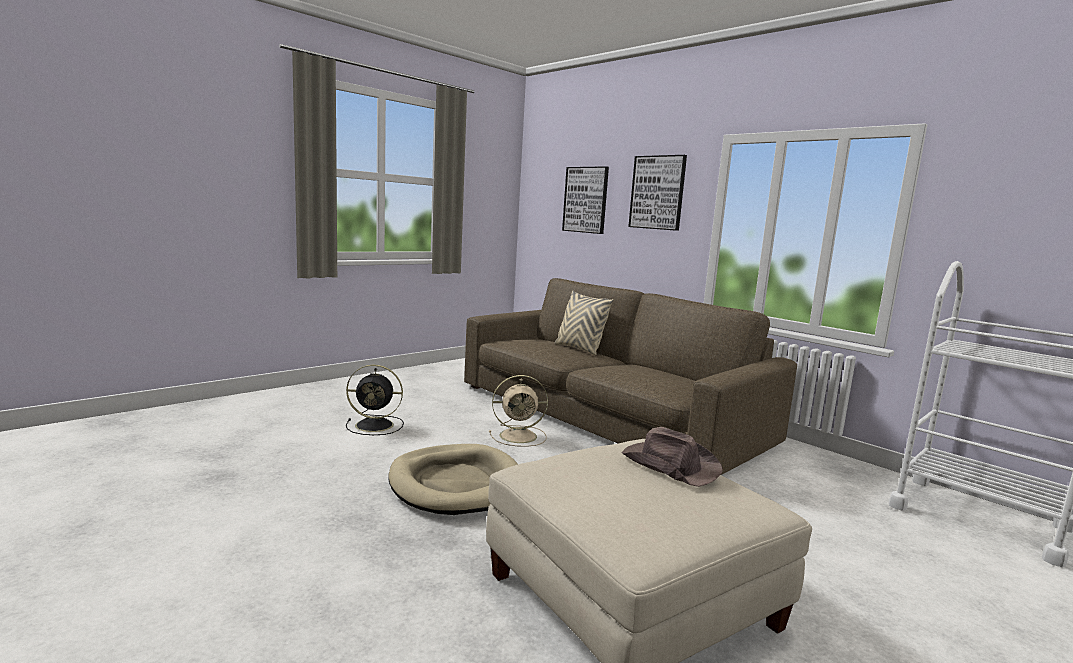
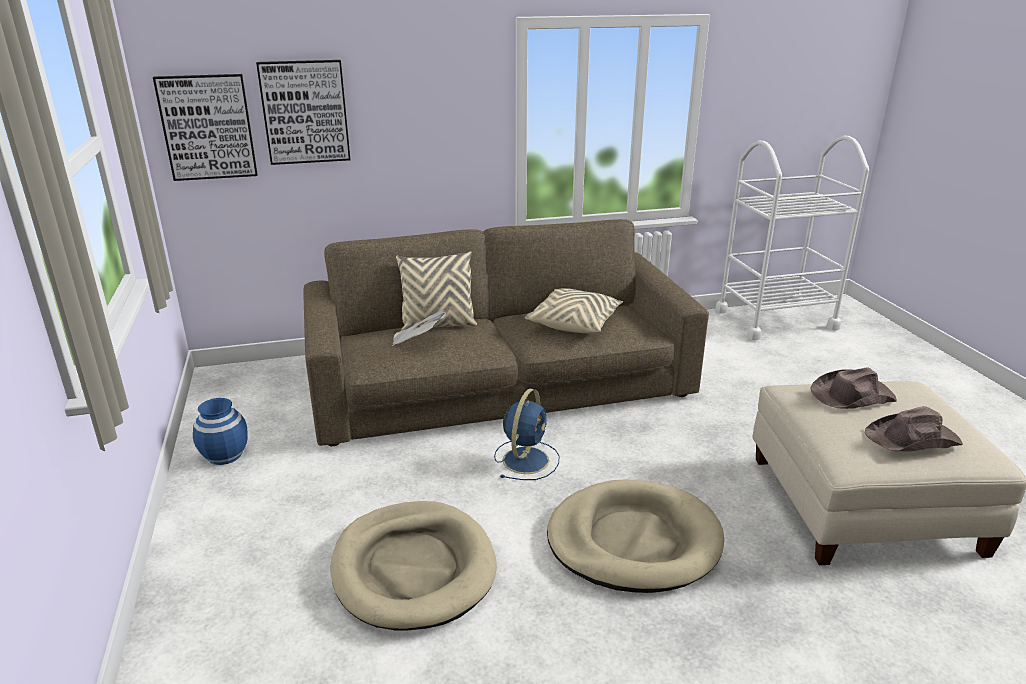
camera: 60 degrees left, 15 degrees up
(376, 425) = (413, 568): black fan -> beige dog bed
(439, 371) = (225, 455): none -> blue vase
(520, 436) = (526, 459): beige fan -> blue fan
(542, 344) = (418, 342): none -> newspaper
(612, 495) = (913, 439): none -> brown hat
(643, 372) = (574, 323): none -> beige pillow
(657, 192) = (432, 93): picture -> picture (207, 127)

